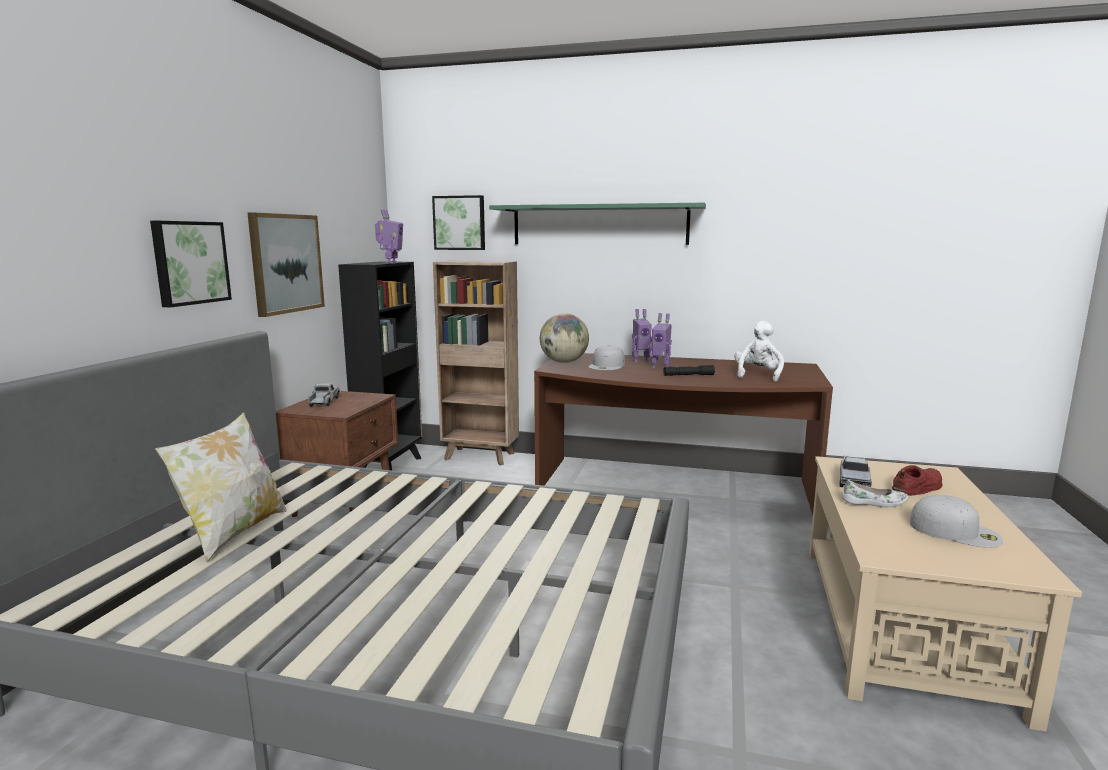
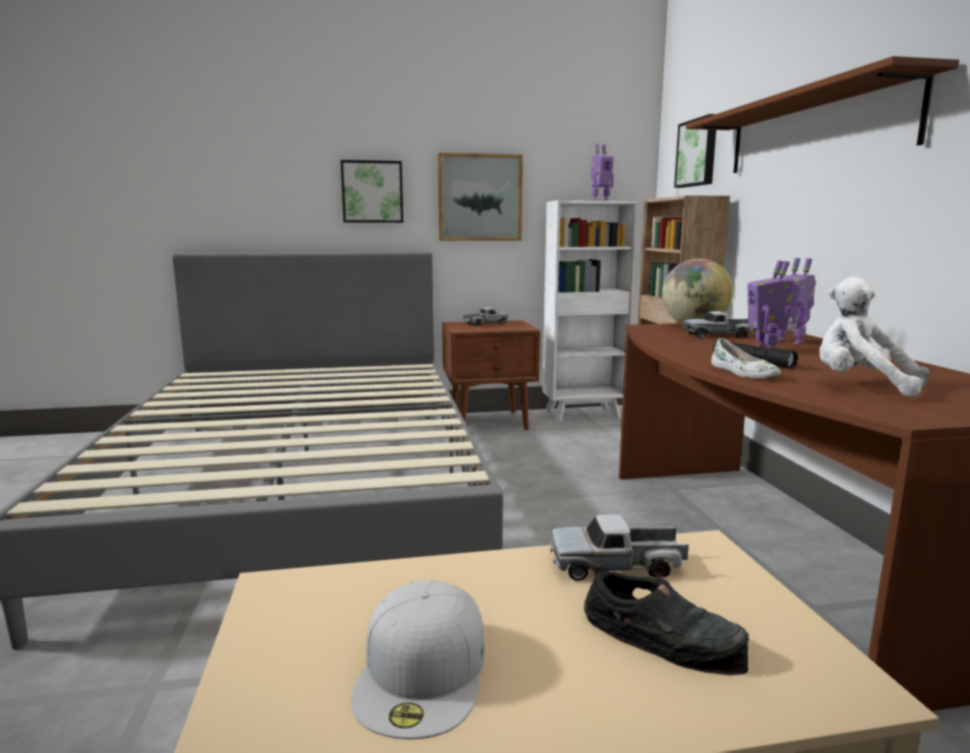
camera: 65 degrees right, 0 degrees up
(233, 533) = (299, 379): pillow -> none
(391, 466) = (584, 414): black bookcase -> white bookcase
(599, 225) = (813, 131): green shelf -> brown shelf
(607, 365) = (718, 336): white cap -> toy truck
(757, 375) = (861, 386): white plush toy -> white plush toy turned 135 degrees counterclockwise
(874, 503) = (512, 585): white shoe -> white shoe (742, 373)
(917, 487) = (663, 637): red shoe -> black shoe

